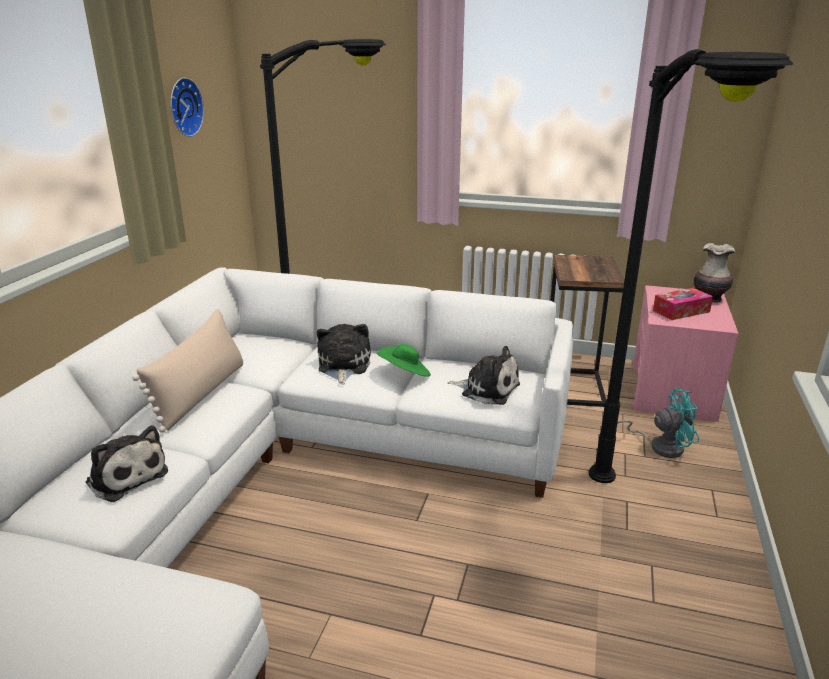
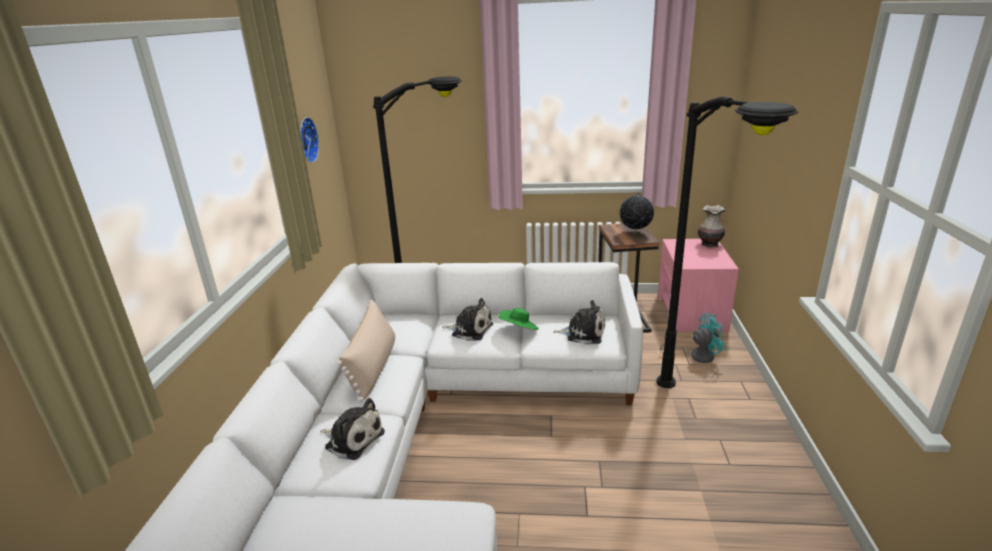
camera: 10 degrees left, 0 degrees up
(343, 366) = (470, 329): plush toy -> plush toy turned 120 degrees clockwise
(597, 268) = (635, 232): none -> globe
(681, 311) = (695, 257): tissue box -> none

